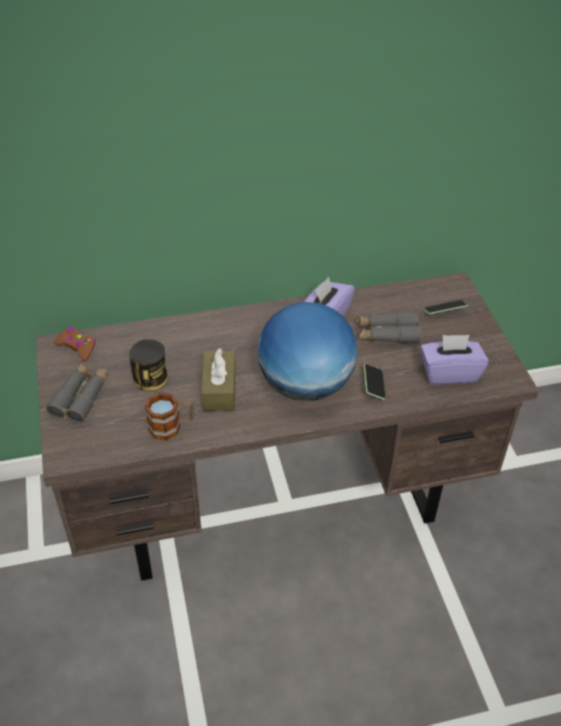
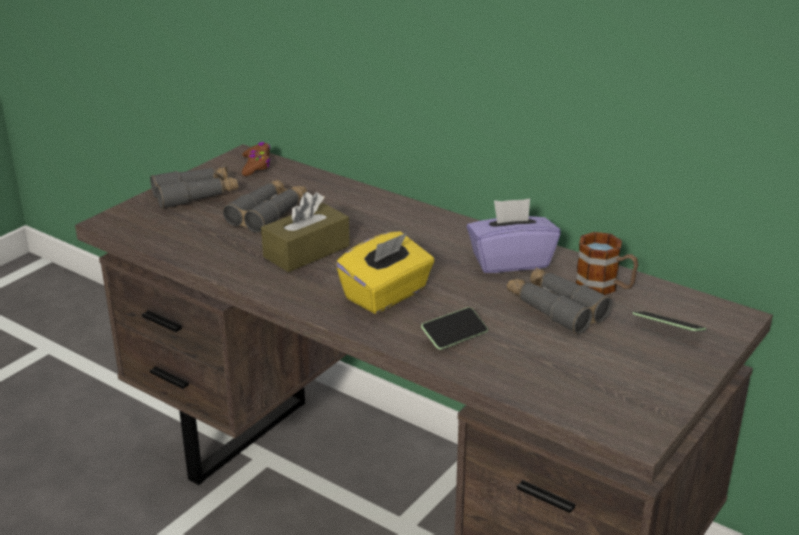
camera: 50 degrees right, 15 degrees down
(150, 378) = (268, 213): can -> grey binoculars
(171, 427) = (218, 251): mug -> mug (604, 287)
(305, 385) = (386, 295): globe -> yellow tissue box
(449, 373) = (564, 379): purple tissue box -> none

